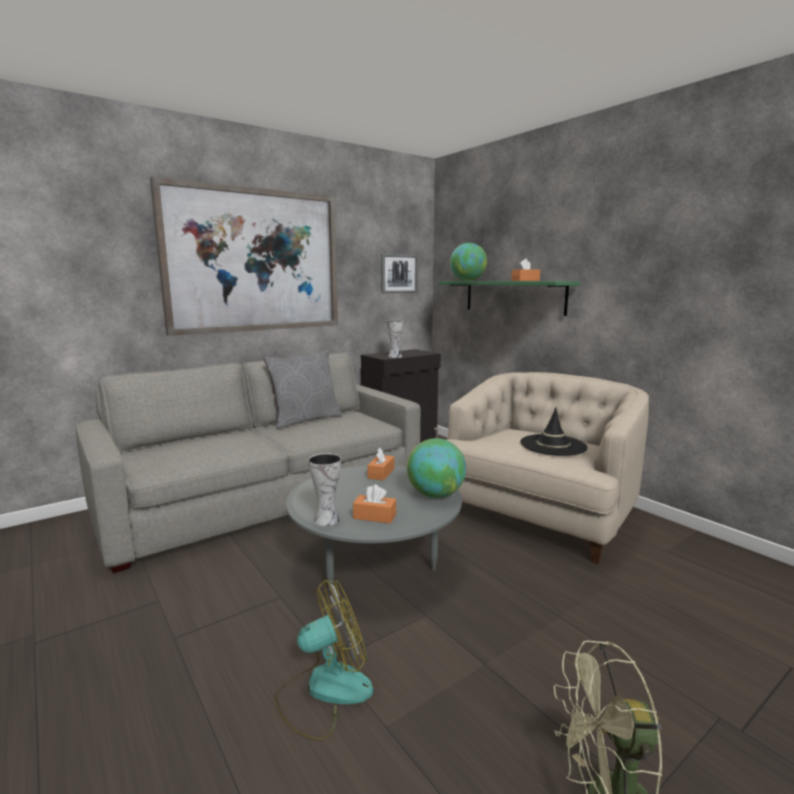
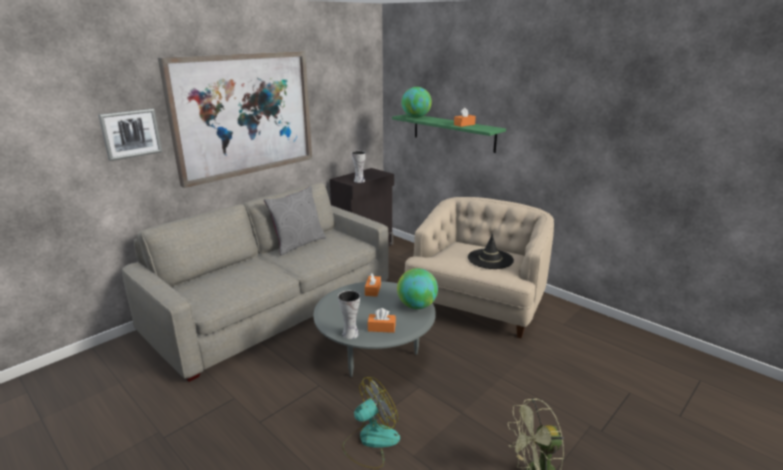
camera: 10 degrees left, 10 degrees up
(398, 274) = (356, 107): picture -> picture (131, 134)

